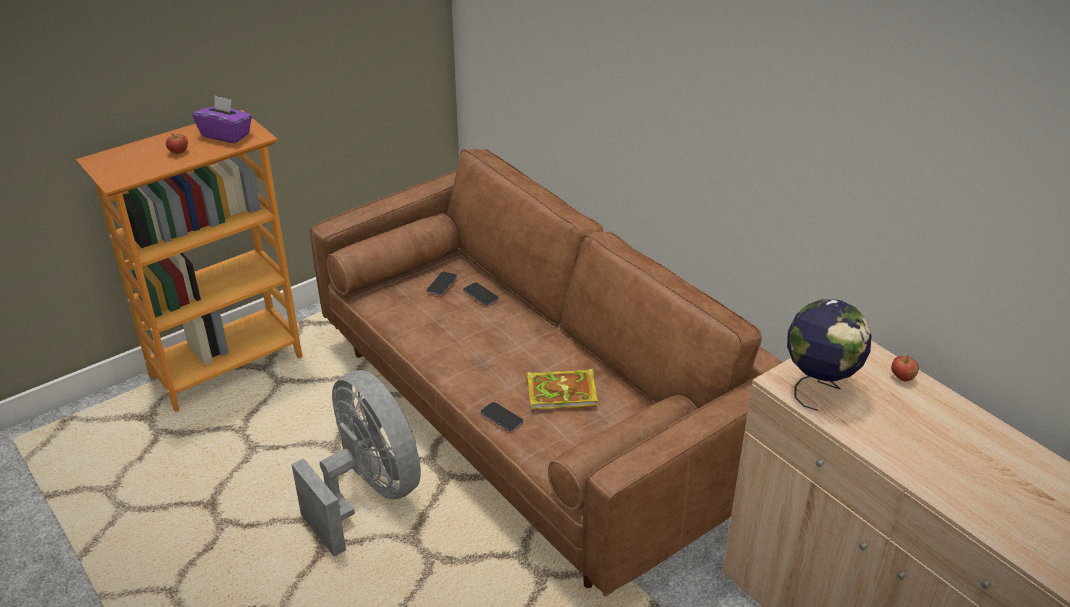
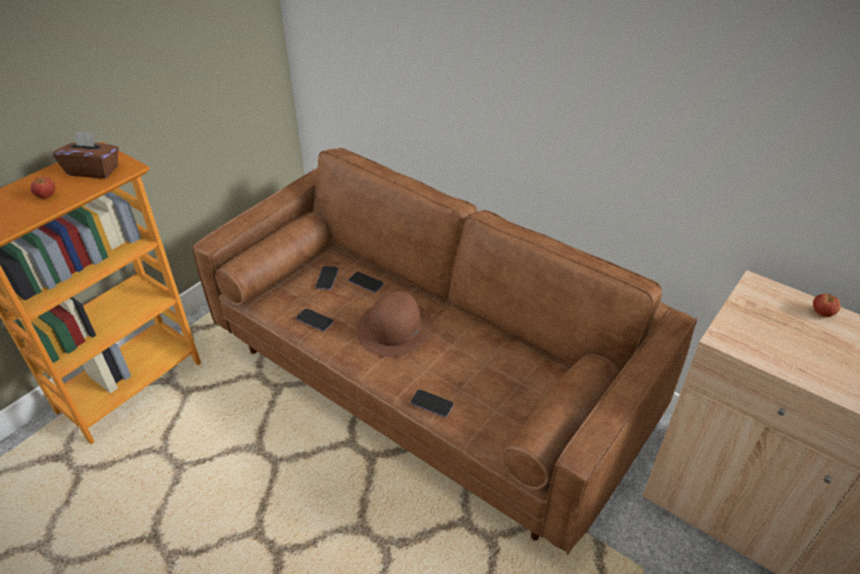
camera: 15 degrees left, 5 degrees up
(226, 135) = (94, 170): purple tissue box -> brown tissue box
(368, 493) = (305, 489): grey fan -> none
(414, 322) = (315, 321): none -> phone
(493, 342) = (395, 328): none -> brown hat
(563, 392) = (477, 366): book -> none
(818, 388) = (760, 338): globe -> none

